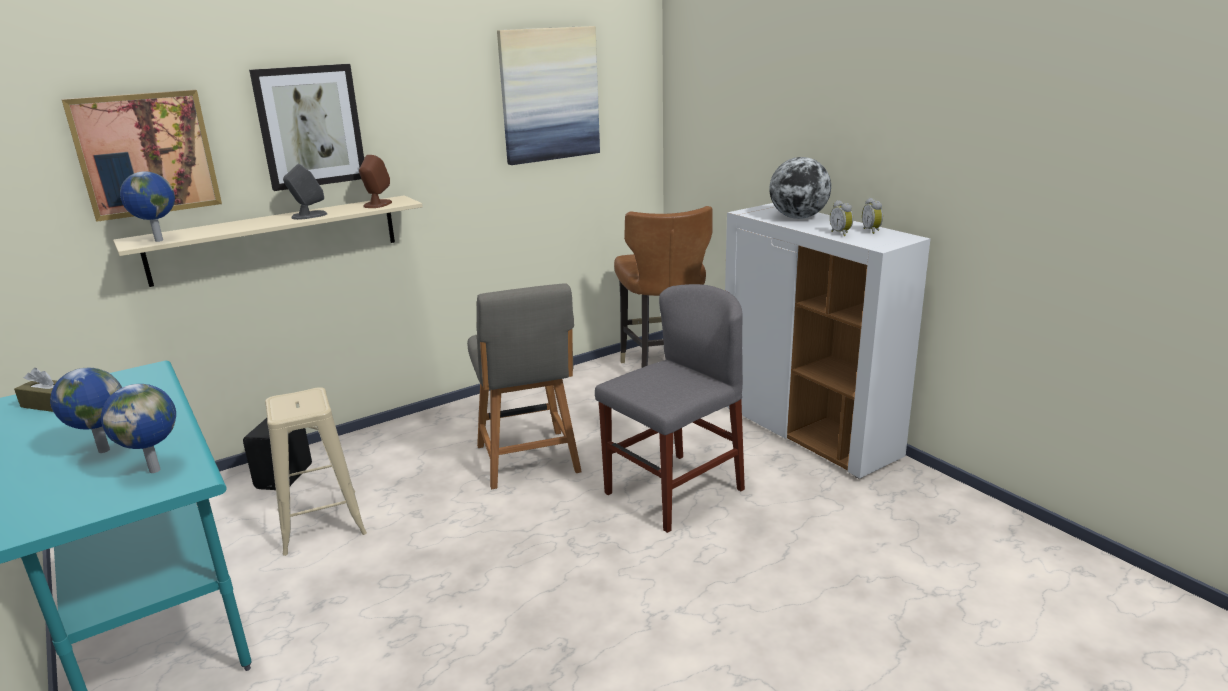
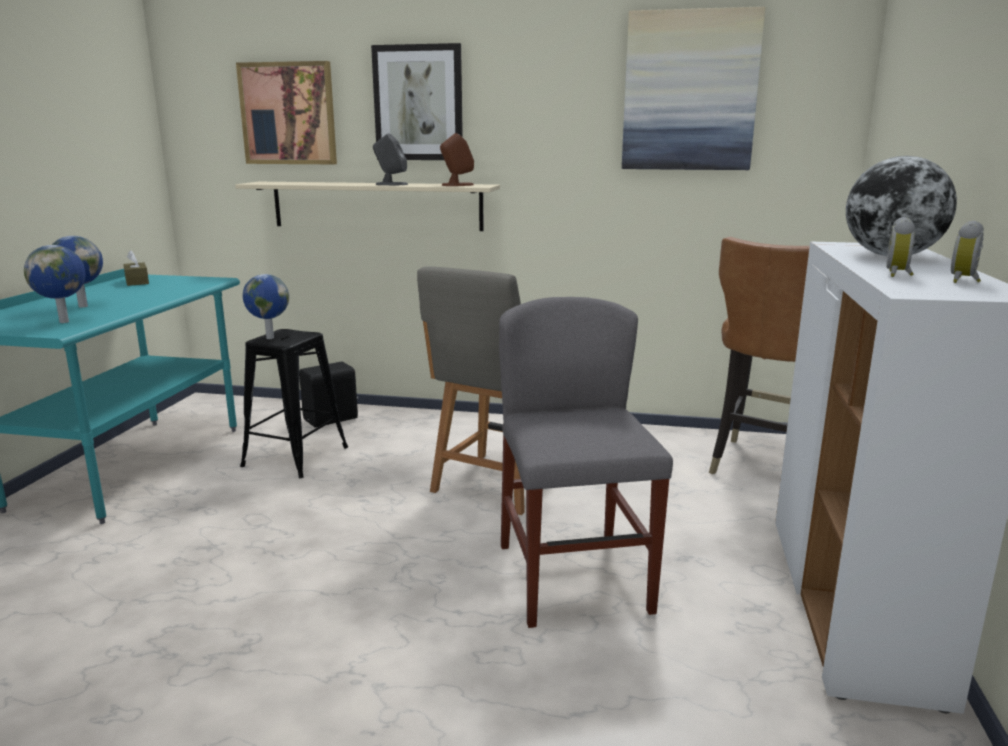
camera: 45 degrees right, 5 degrees down
(158, 240) = (269, 183): globe -> globe (269, 338)
(321, 521) = (295, 457): beige stool -> black stool
(673, 491) = (573, 577): grey chair -> grey chair turned 105 degrees counterclockwise

